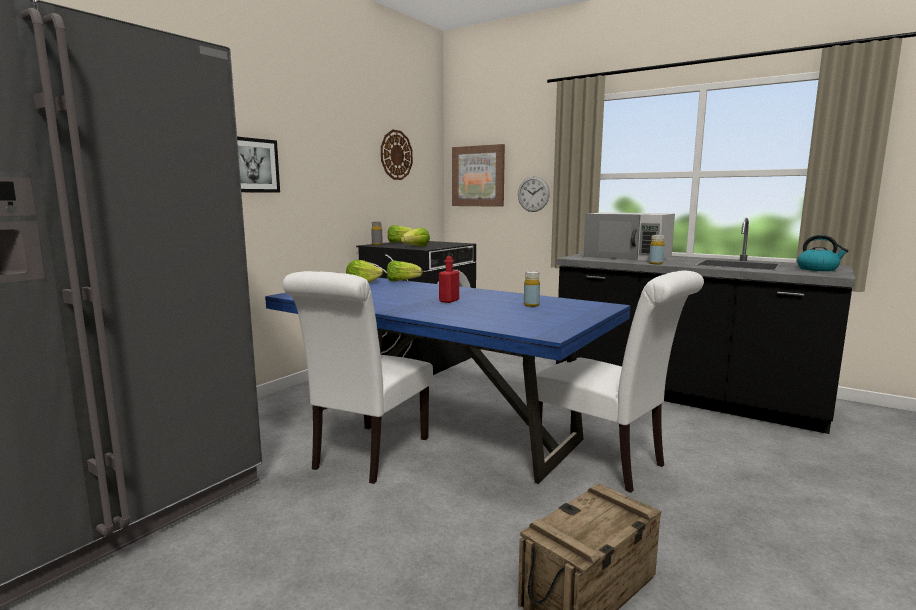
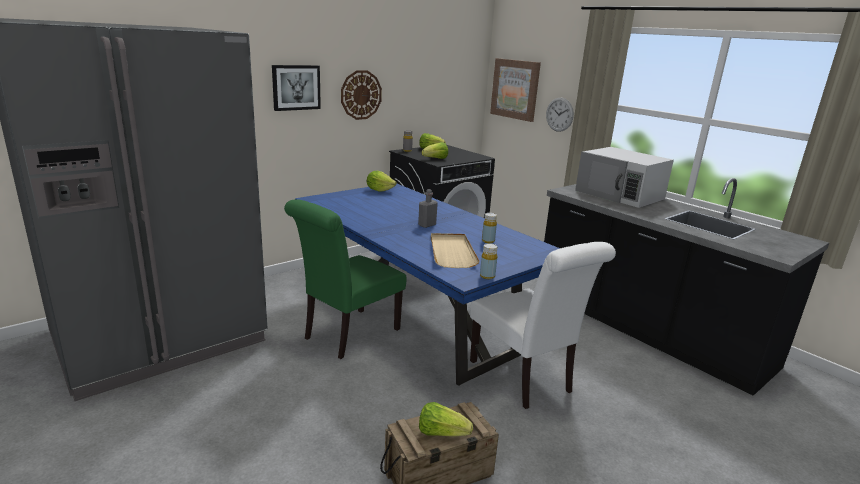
camera: 15 degrees right, 10 degrees up
(367, 455) = (347, 335): white chair -> green chair
(396, 155) = (436, 68): wall clock -> wall clock (361, 95)
(402, 281) = (412, 192): lettuce -> lettuce (441, 433)
(449, 301) = (427, 225): red bottle -> grey bottle
(504, 316) = (451, 252): none -> beige tray
(656, 263) = (629, 211): yellow bottle -> yellow bottle (487, 276)
(818, 269) = (780, 244): kettle -> none

